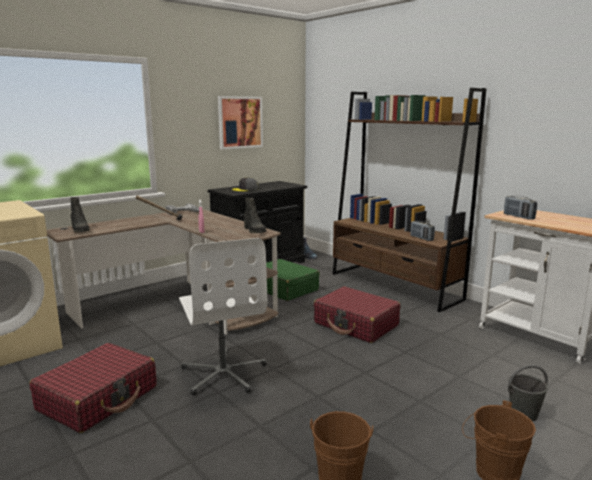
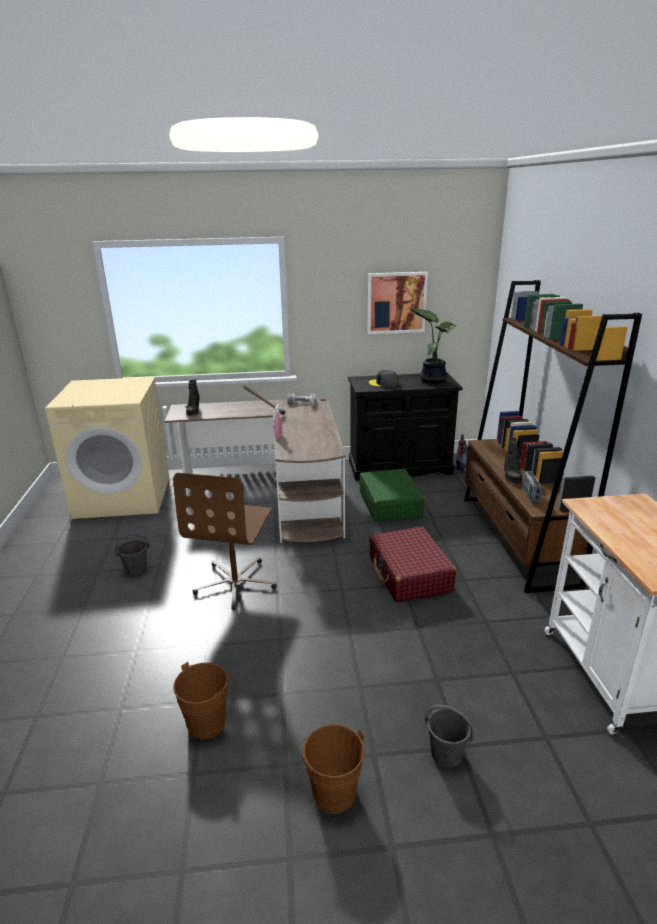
camera: 35 degrees right, 10 degrees up
(98, 398) = (136, 570): red suitcase -> grey bucket
(224, 373) = (236, 583): white office chair -> brown office chair
(254, 231) = (324, 446): black boot -> black boot (511, 476)
(278, 184) = (432, 379): none -> potted plant
(518, 217) = (602, 515): radio -> none

